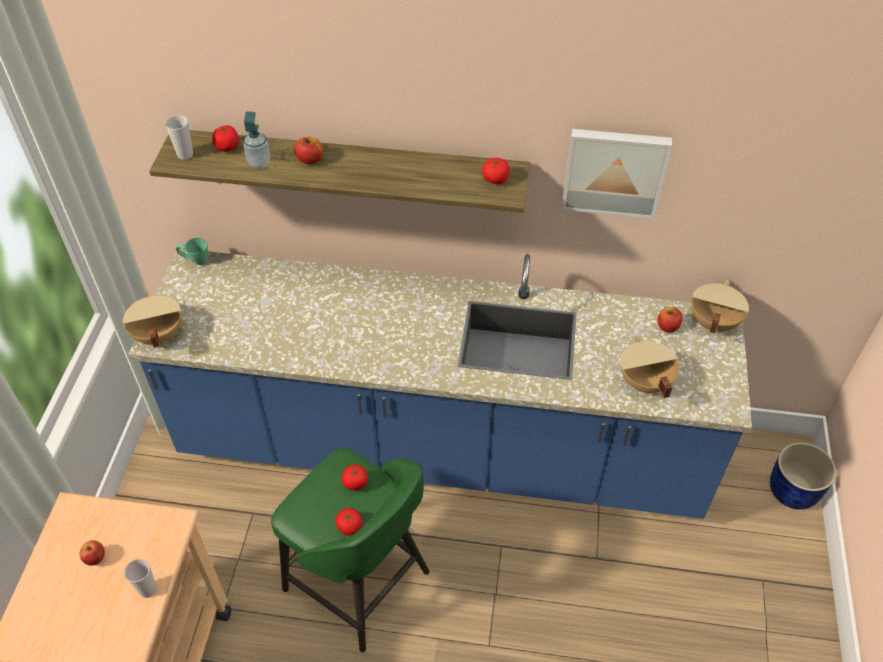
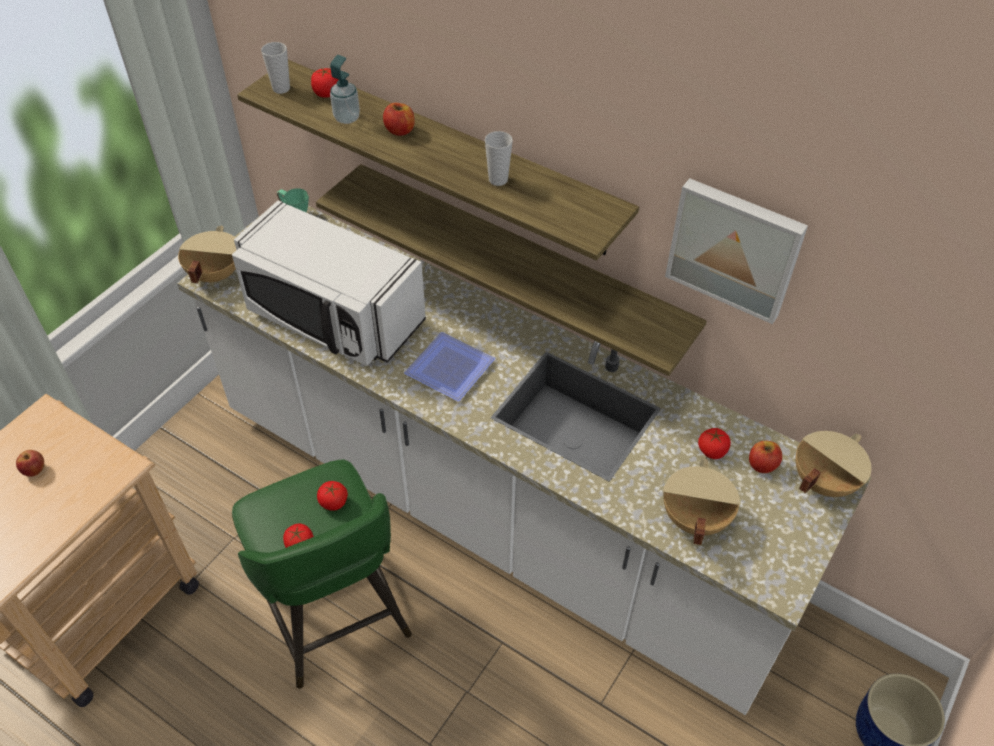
camera: 25 degrees right, 0 degrees up
(148, 589) = (60, 522): cup -> cup (498, 180)
(283, 335) = (332, 317): none -> white microwave
(406, 339) = (453, 368): none -> plate
(423, 237) = (520, 262): none -> shelf
(441, 449) = (495, 511): blue counter -> white counter
(495, 179) = (585, 213): tomato -> tomato (712, 450)

